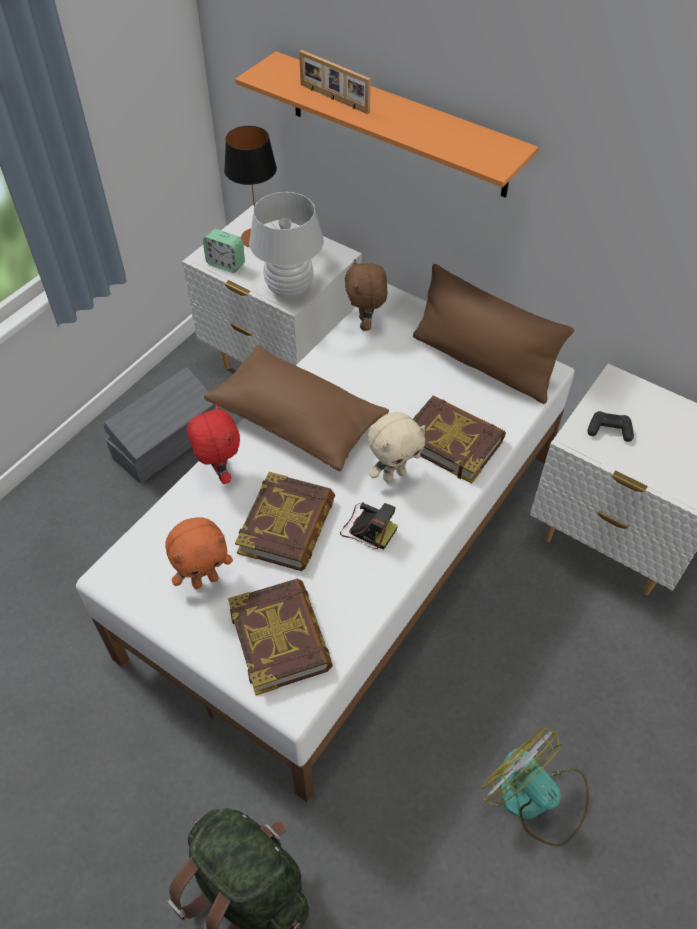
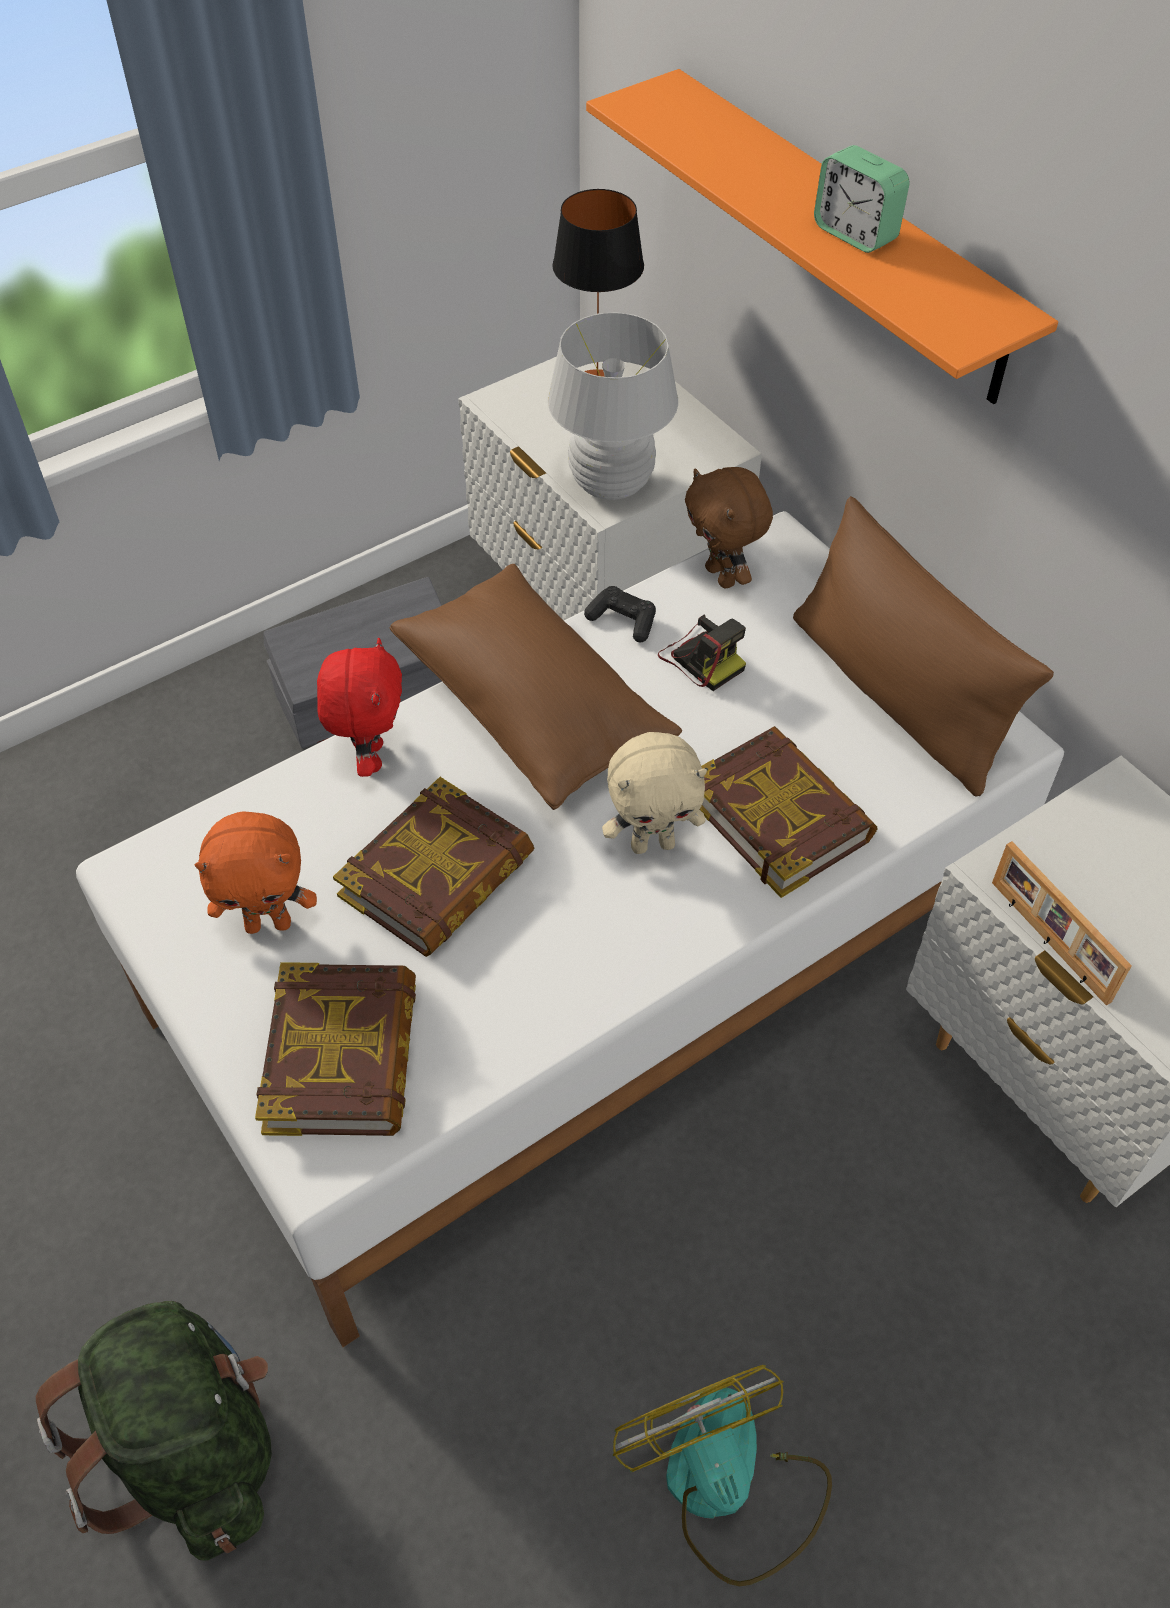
camera: 20 degrees right, 0 degrees up
(226, 264) = (526, 419): alarm clock -> alarm clock (855, 234)
(333, 99) = (733, 166): picture frame -> picture frame (1047, 942)
(366, 324) = (722, 576): brown plush toy -> brown plush toy turned 45 degrees counterclockwise
(367, 528) = (567, 920): camera -> camera (701, 658)
(609, 430) = (1066, 876): black game controller -> black game controller (623, 620)

